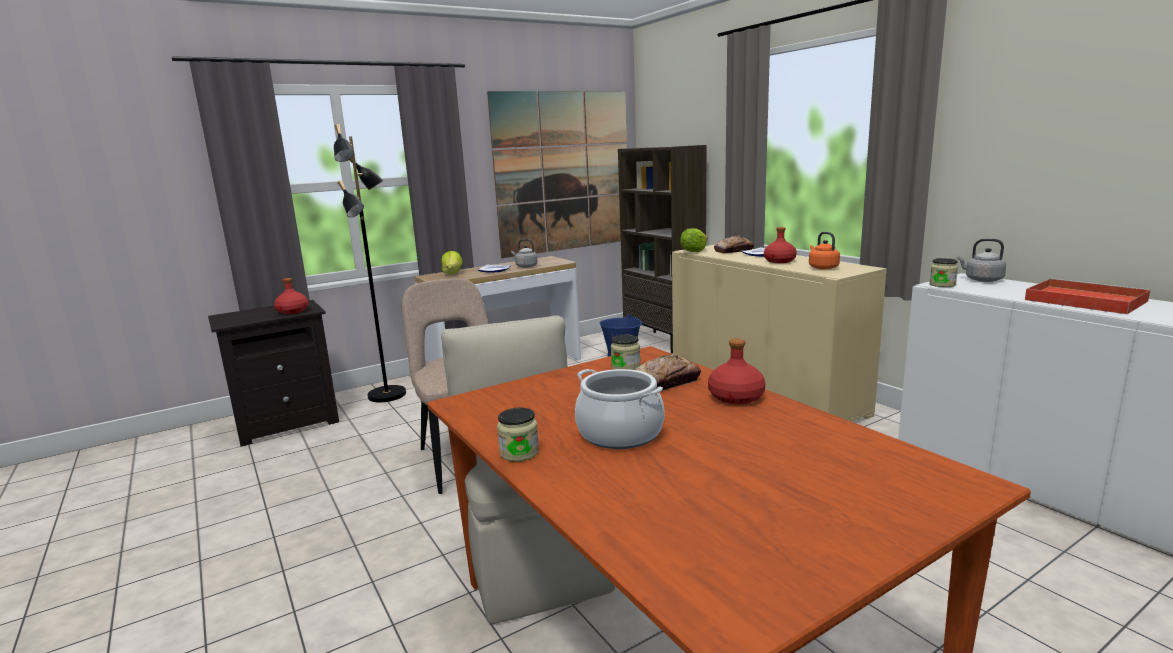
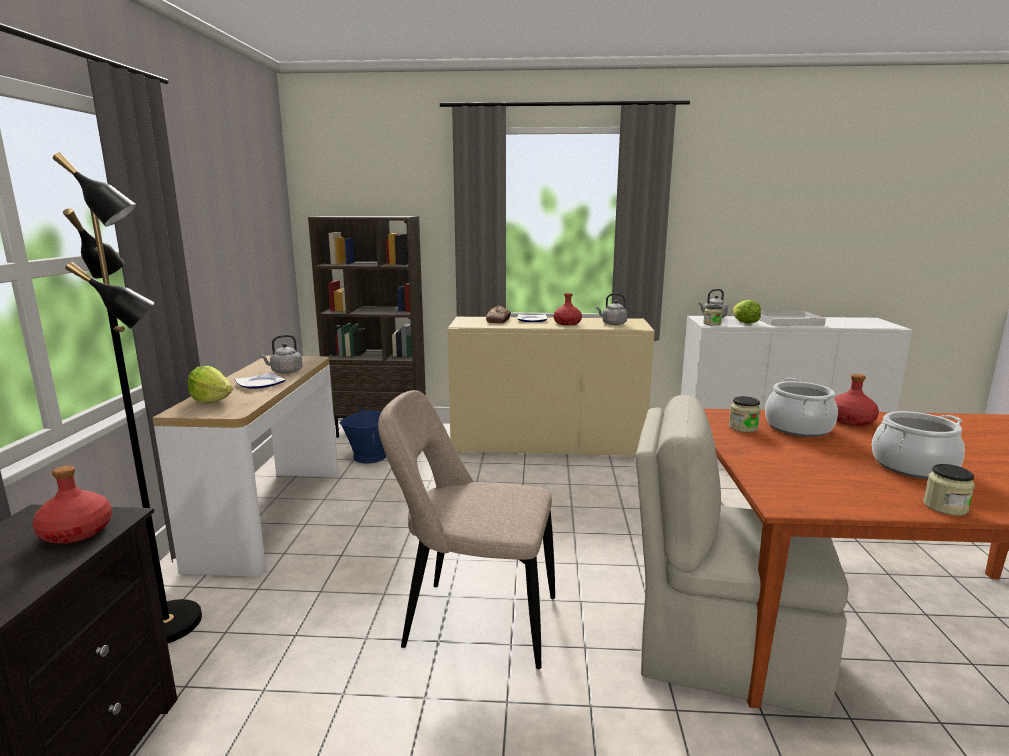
camera: 55 degrees left, 0 degrees up
(564, 172) = (247, 245): picture -> none
(665, 383) = (798, 427): bread -> cooking pot
(694, 251) = (469, 325): lettuce -> lettuce (744, 323)
(822, 267) = (612, 324): orange kettle -> grey kettle
(1082, 300) = (787, 321): red tray -> white tray

